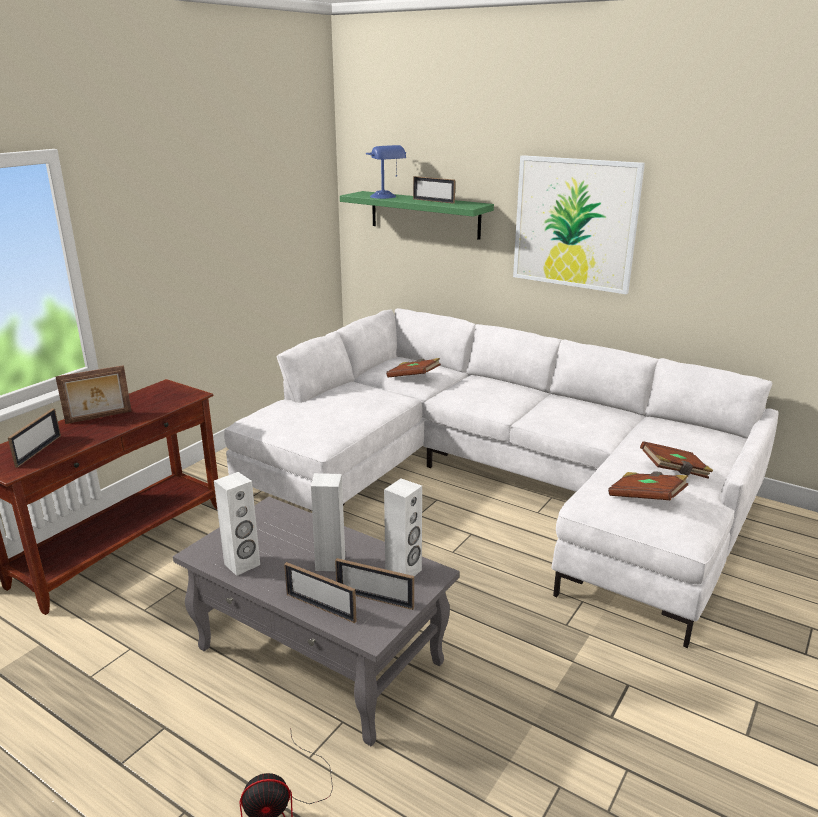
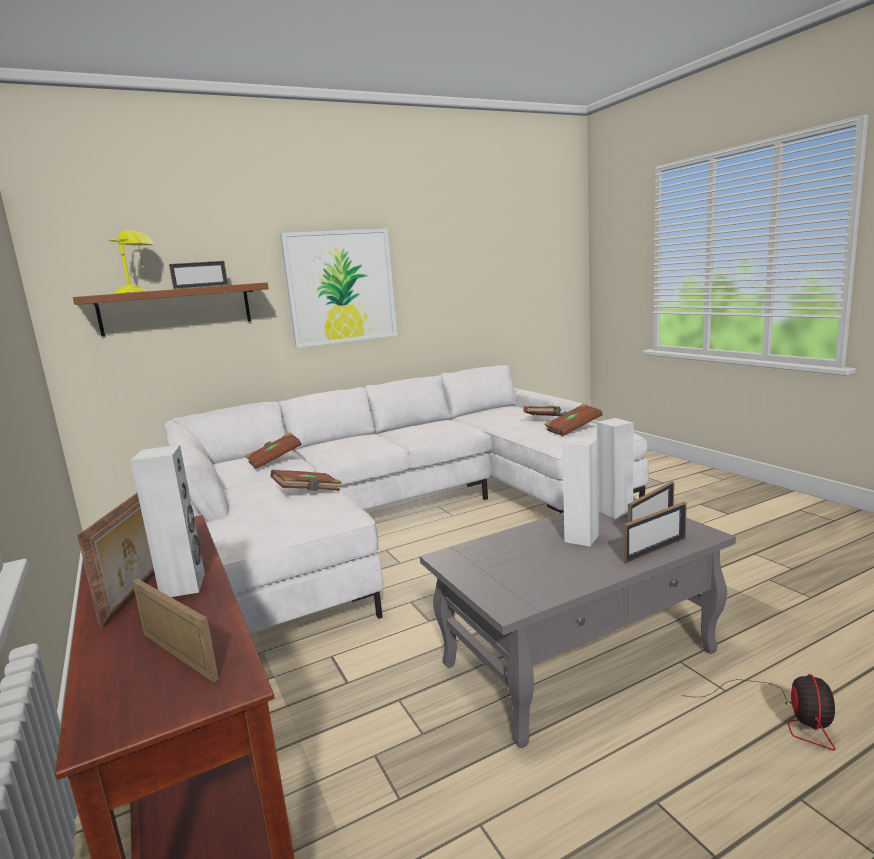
camera: 60 degrees left, 10 degrees down
(242, 564) = (554, 582): white speaker -> white speaker (184, 586)
(356, 415) = (308, 492): none -> brown book
(386, 197) = (137, 291): blue table lamp -> yellow table lamp
(424, 214) = (176, 309): green shelf -> brown shelf

